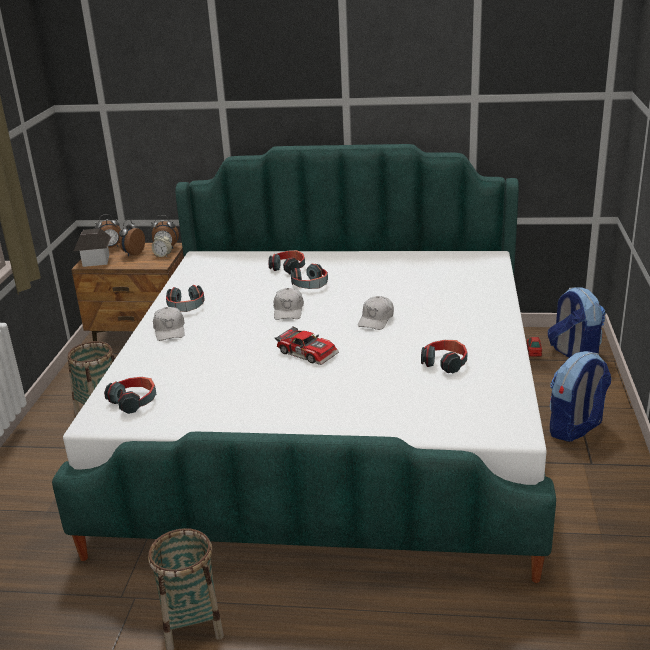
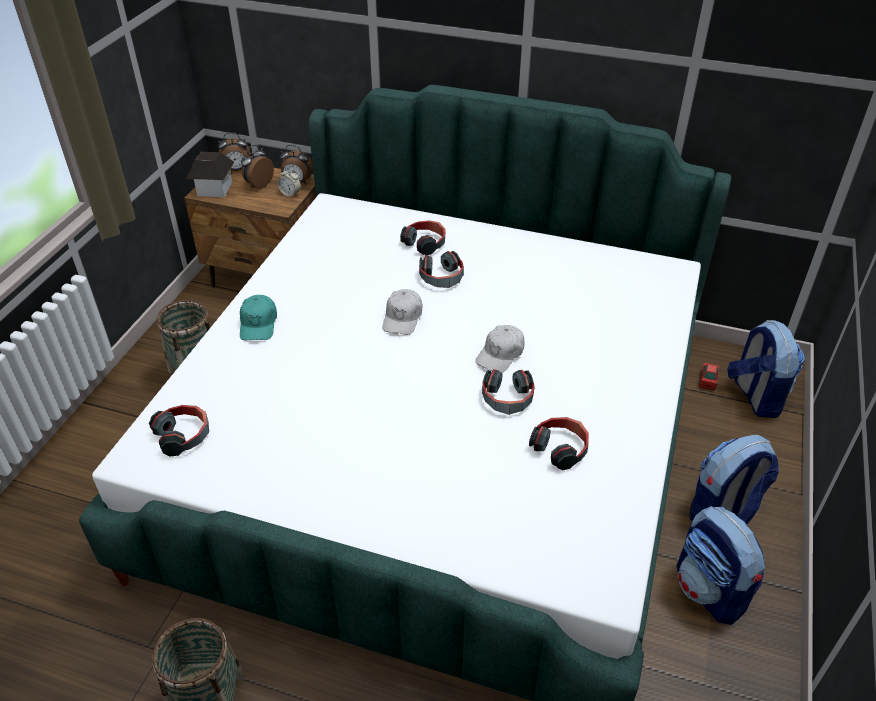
camera: 10 degrees right, 15 degrees up
(170, 330) = (258, 324): white cap -> turquoise cap
(186, 307) = (289, 287): headphones -> headphones (507, 399)
(308, 352) = (403, 394): toy car -> none
(584, 477) = (710, 591): none -> backpack

